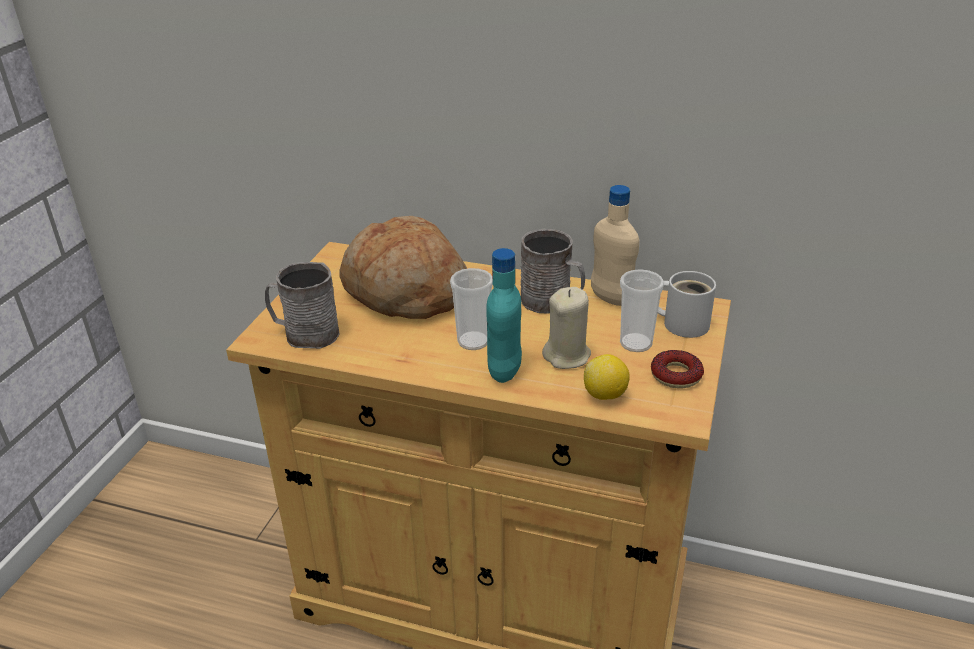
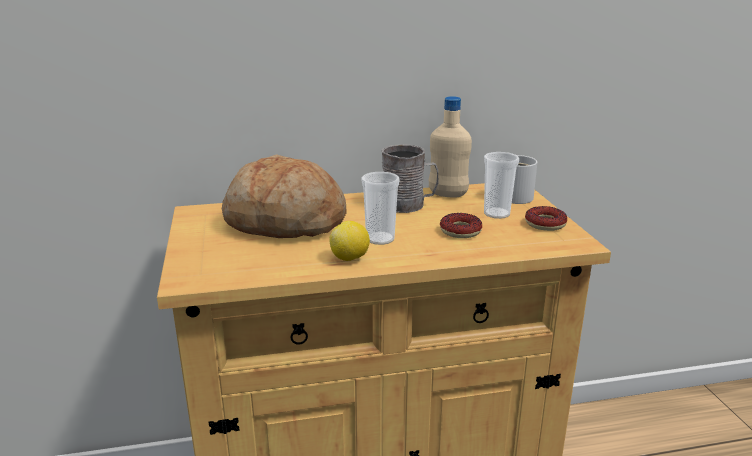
camera: 30 degrees left, 10 degrees down
(305, 334) = (226, 267): grey mug -> none
(504, 371) = (426, 250): turquoise bottle -> none
(567, 356) = (460, 231): beige candle -> donut
(605, 395) = (515, 245): lemon -> lemon (350, 258)

